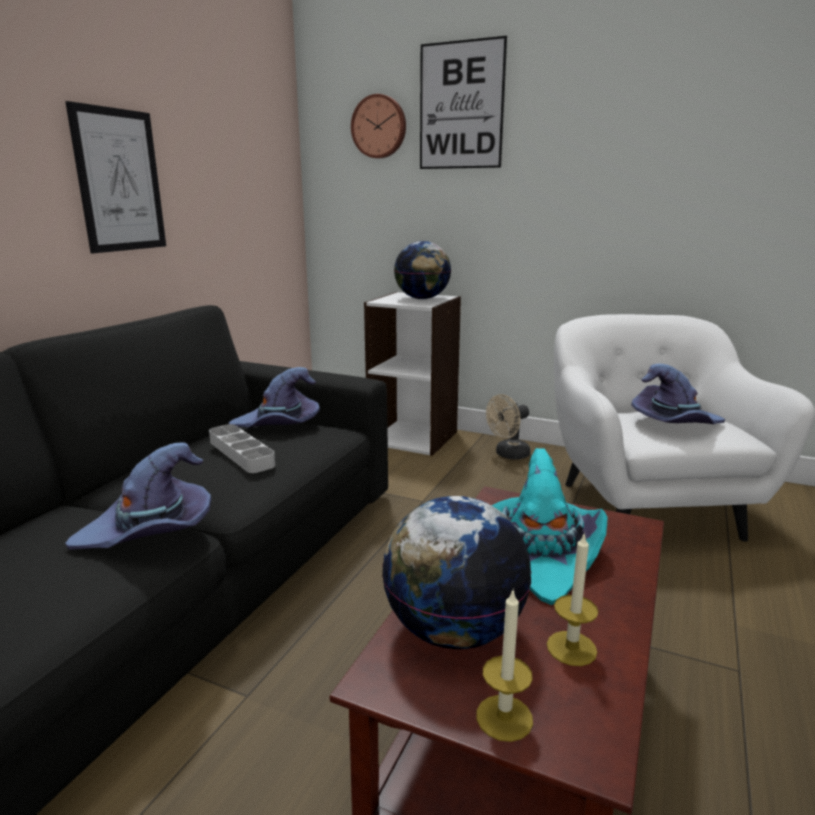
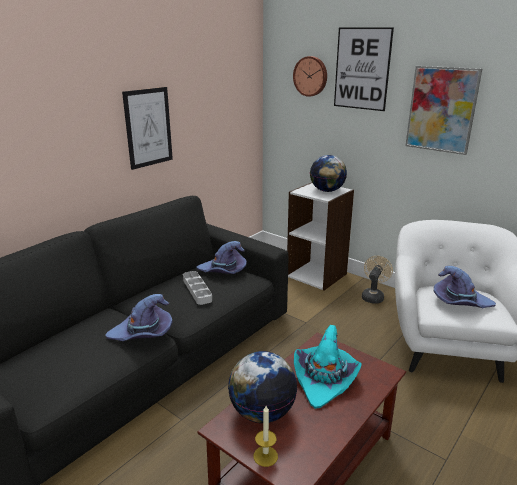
camera: 15 degrees right, 5 degrees up
(508, 455) = (373, 296): beige fan -> beige fan turned 135 degrees clockwise
(571, 648) = (312, 432): candle -> none
(588, 154) = (441, 109): none -> picture

